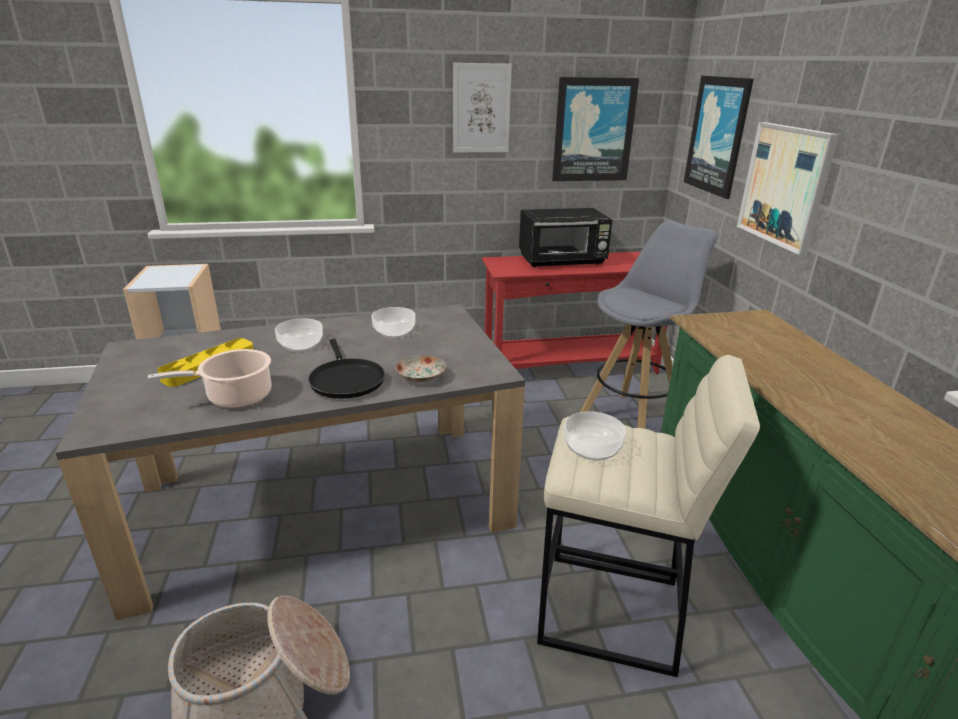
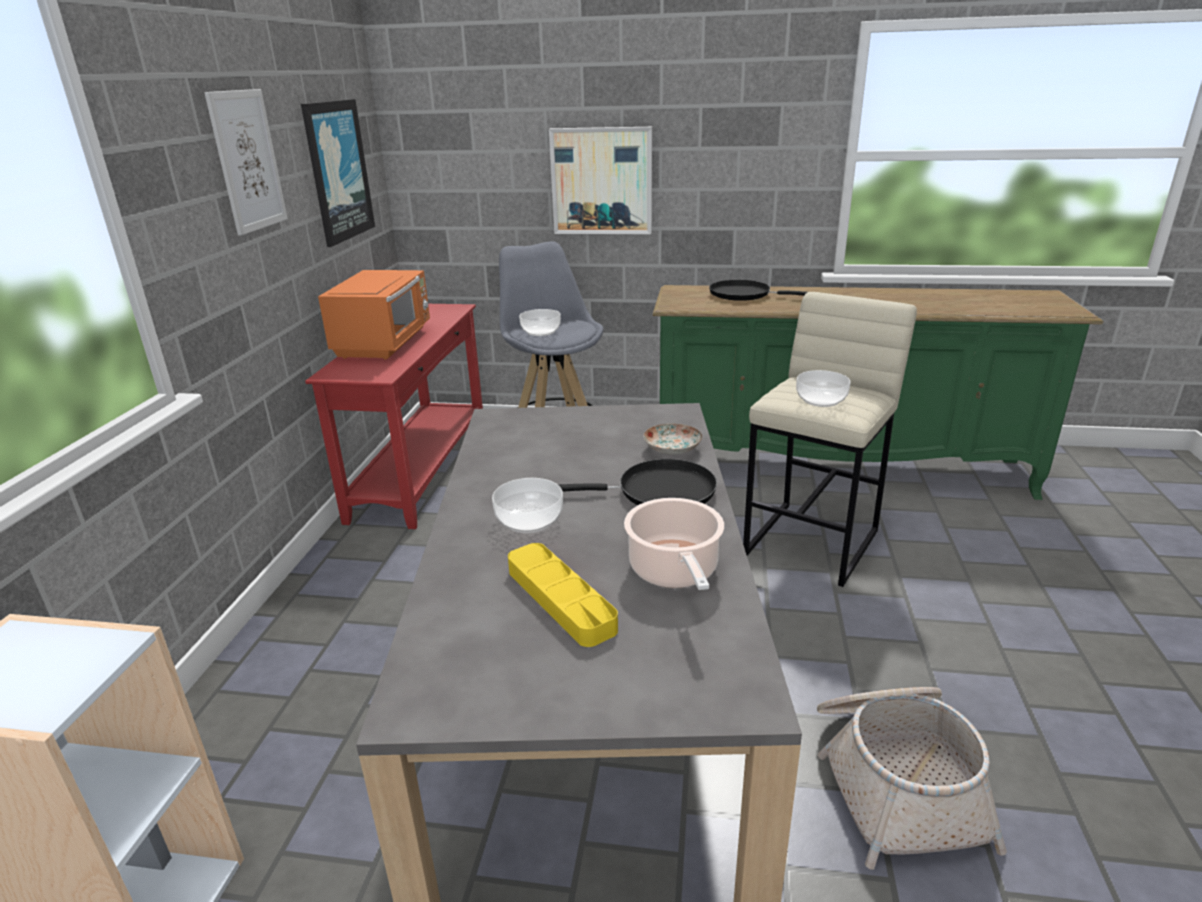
camera: 70 degrees left, 0 degrees up
(394, 331) = (533, 453): bowl -> bowl (540, 331)
(563, 261) = (385, 343): black microwave -> orange microwave
(717, 135) = (474, 152): picture -> none
(787, 350) = (744, 294): none -> black frying pan

